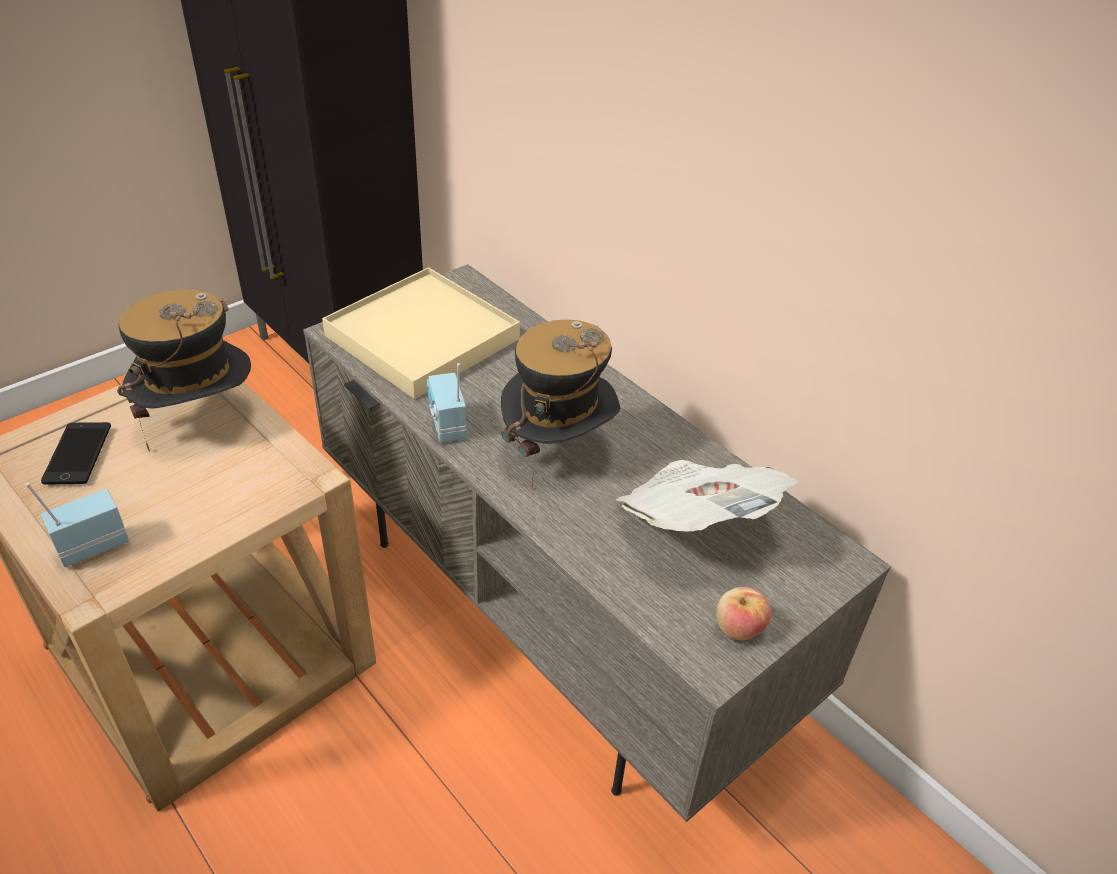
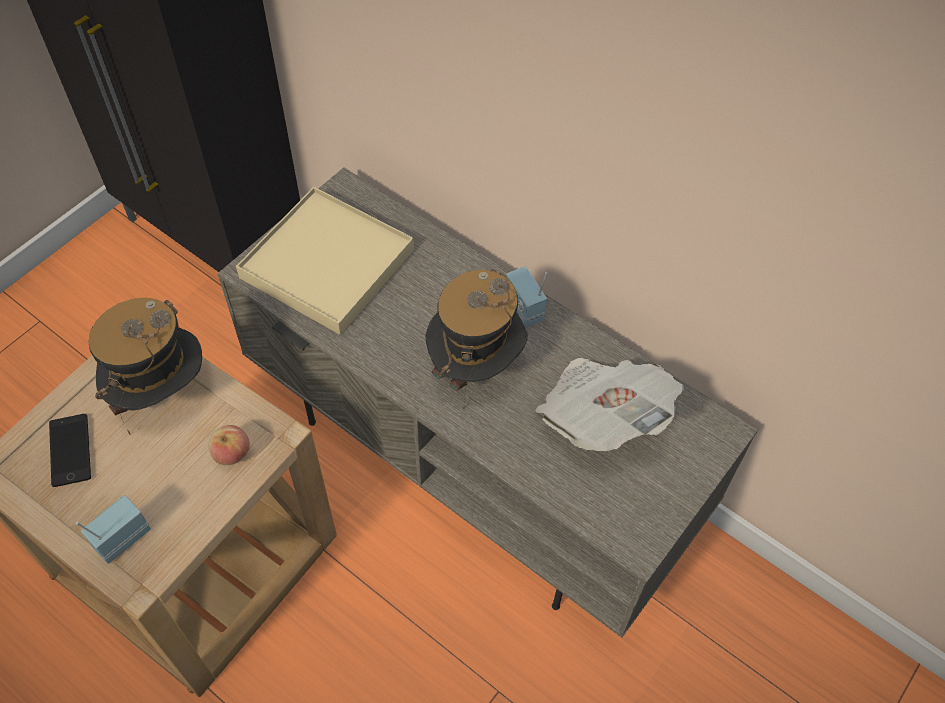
camera: 10 degrees left, 15 degrees up
(446, 426) = (375, 358): radio -> radio (522, 309)
(738, 628) = (651, 509): apple -> apple (231, 453)

